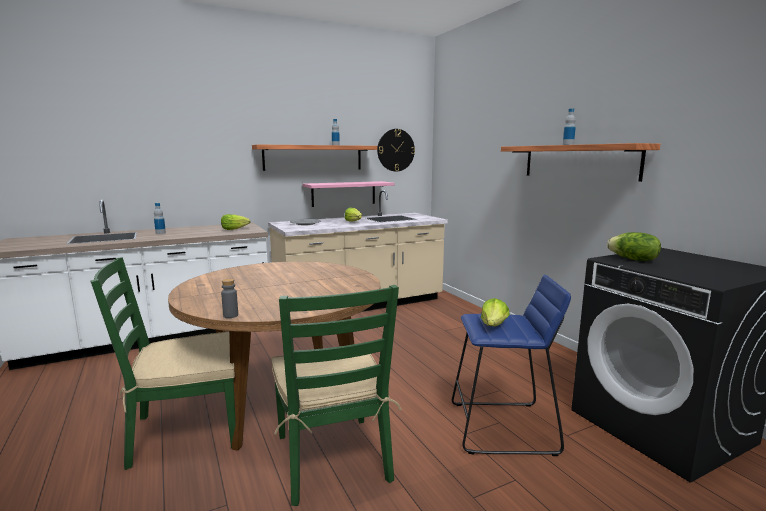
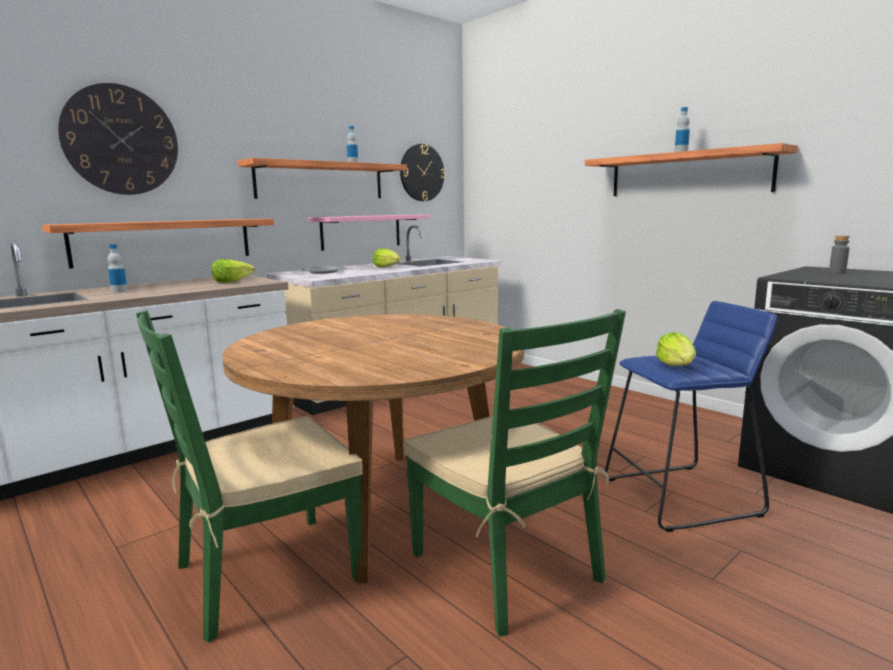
camera: 15 degrees left, 0 degrees up
(173, 134) = (121, 140): none -> wall clock
(199, 199) = (164, 241): none -> shelf
(230, 315) = (366, 379): grey bottle -> grey bottle (837, 273)
(633, 259) = (806, 276): lettuce -> none

